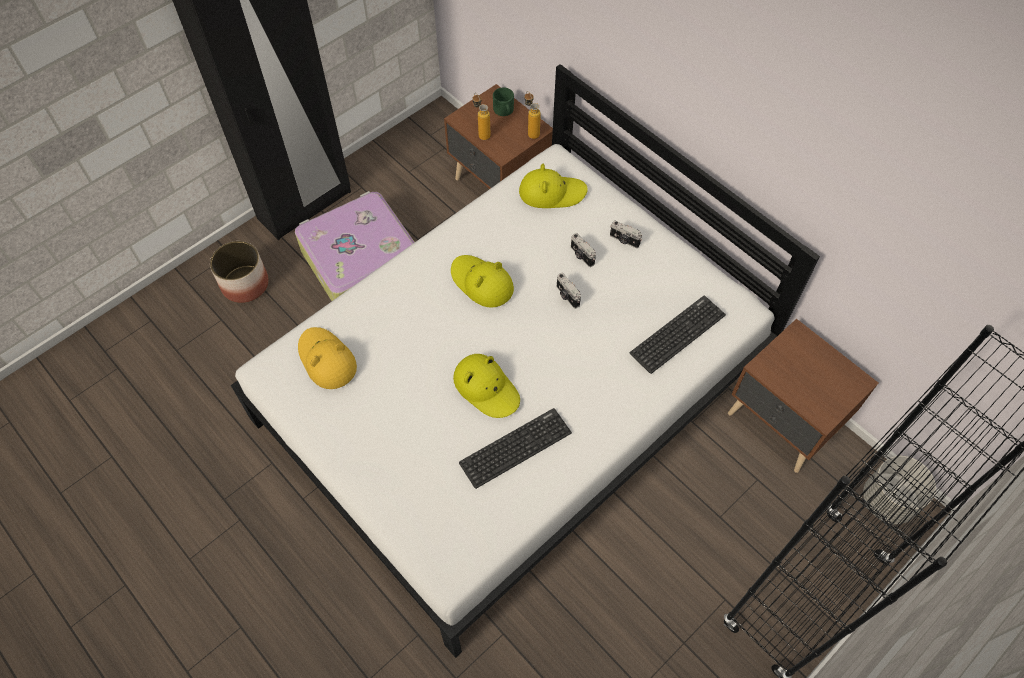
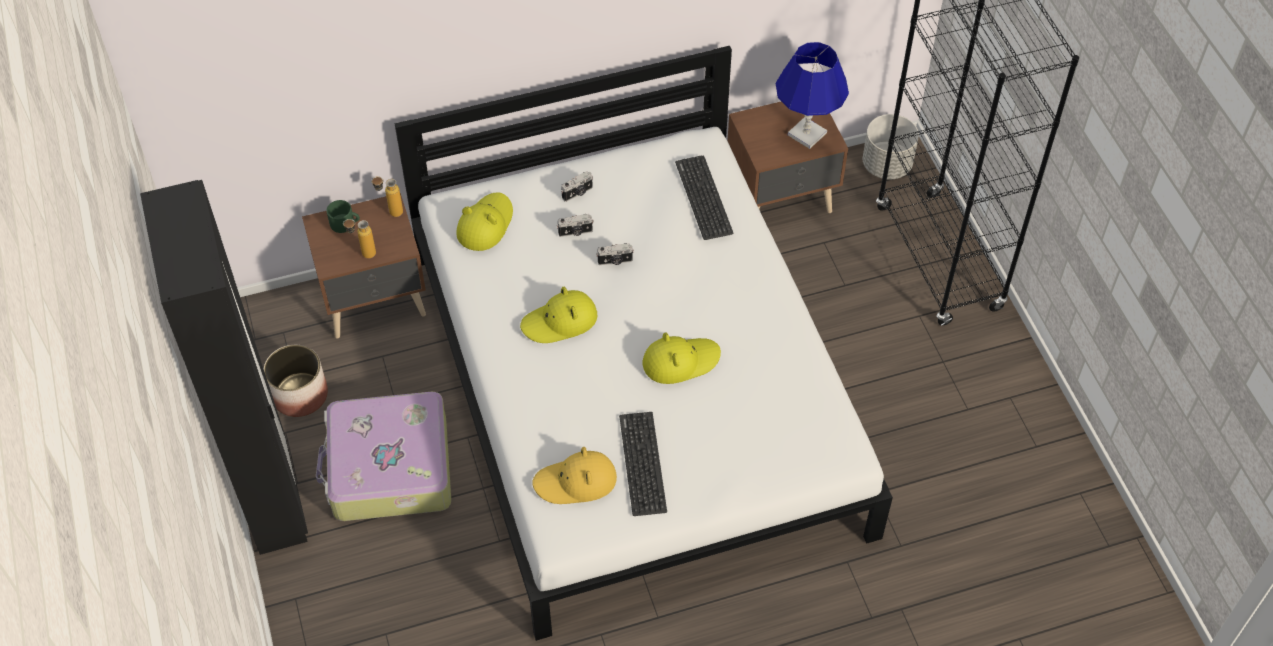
camera: 65 degrees left, 5 degrees down
(245, 284) = (350, 594): planter -> planter (299, 394)
(515, 448) = (753, 363): keyboard -> keyboard (642, 463)
(818, 392) = (806, 134): none -> blue table lamp

